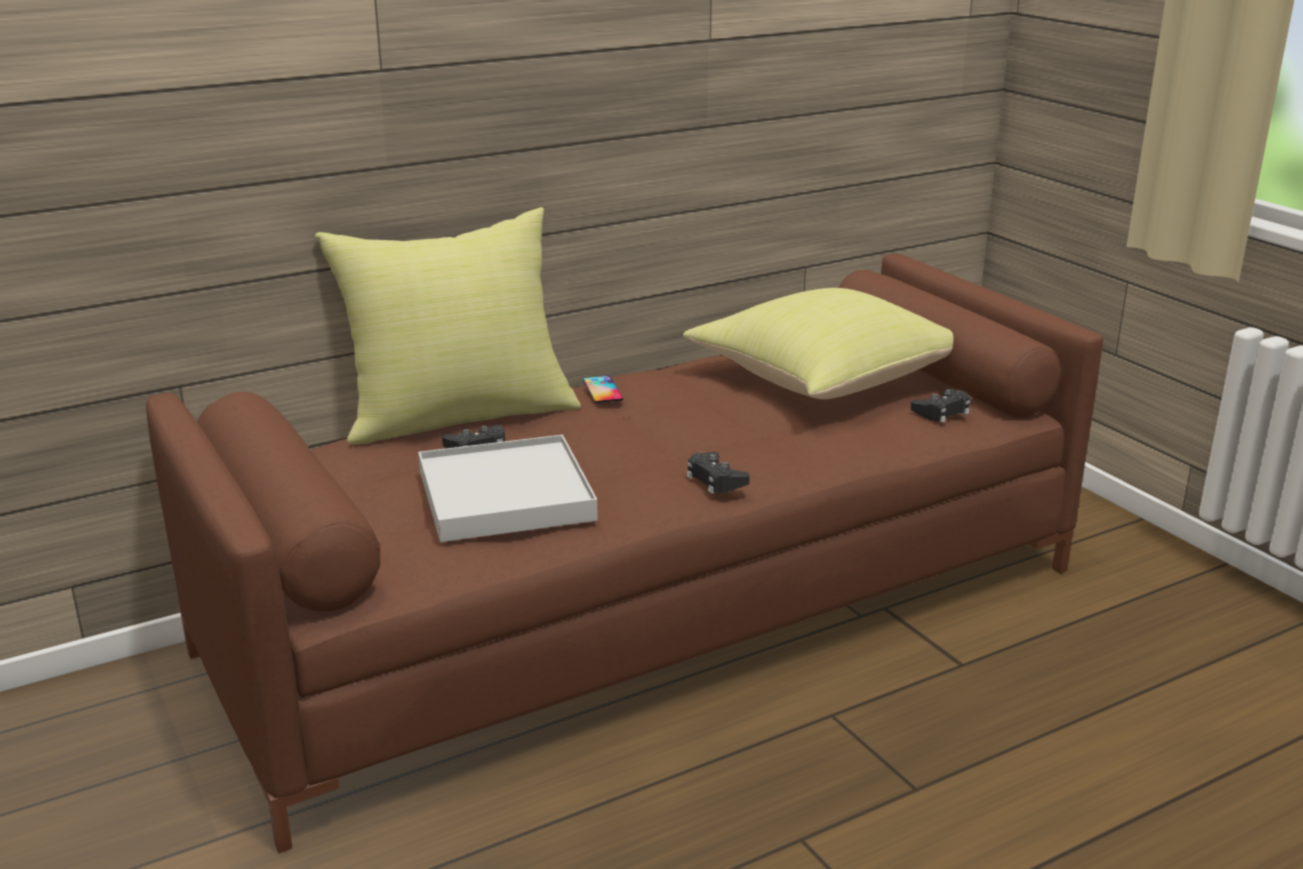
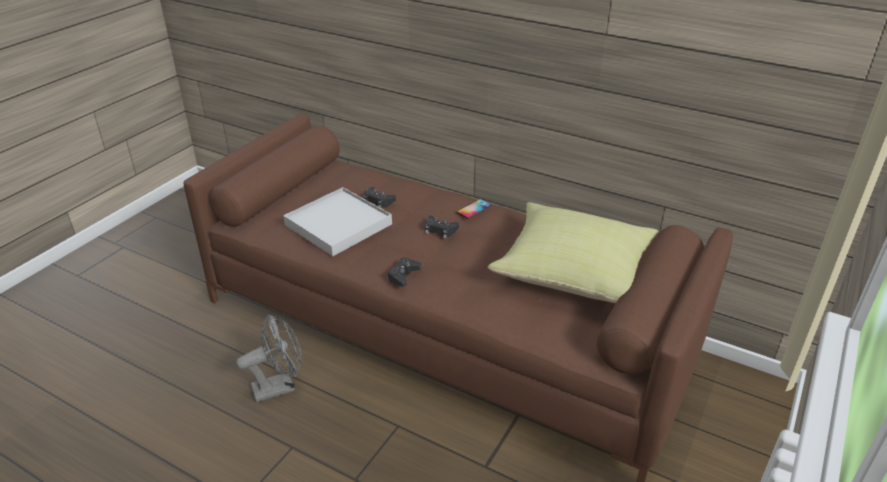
camera: 60 degrees right, 10 degrees up
(459, 415) = (410, 184): yellow pillow -> none
(638, 817) = (280, 386): none -> grey fan
(942, 411) = (572, 330): black game controller -> black game controller (440, 230)

